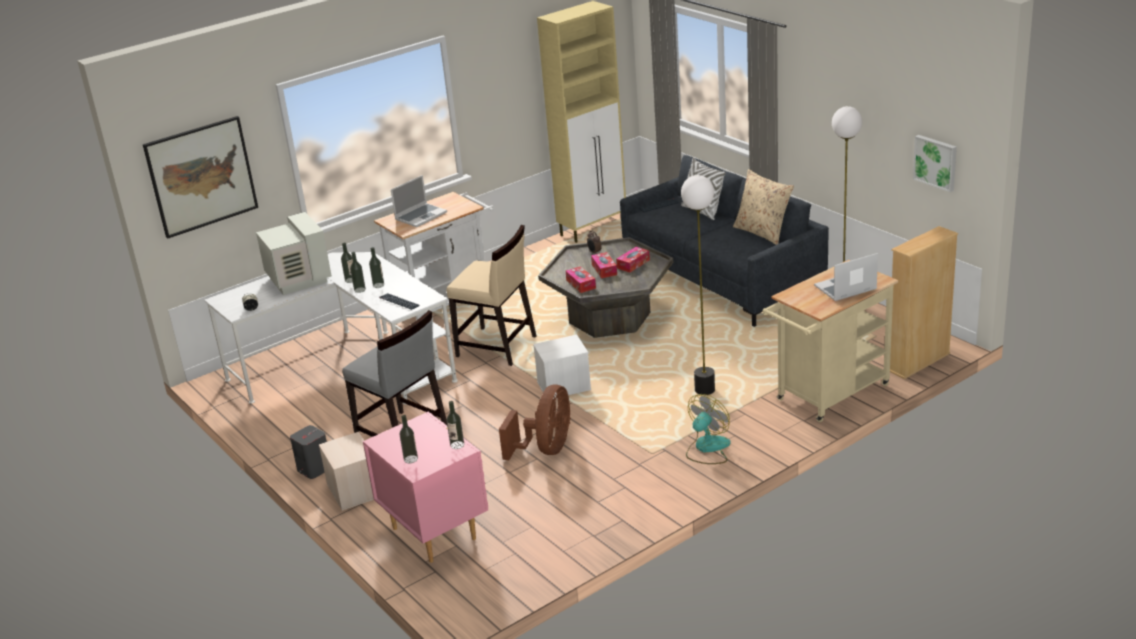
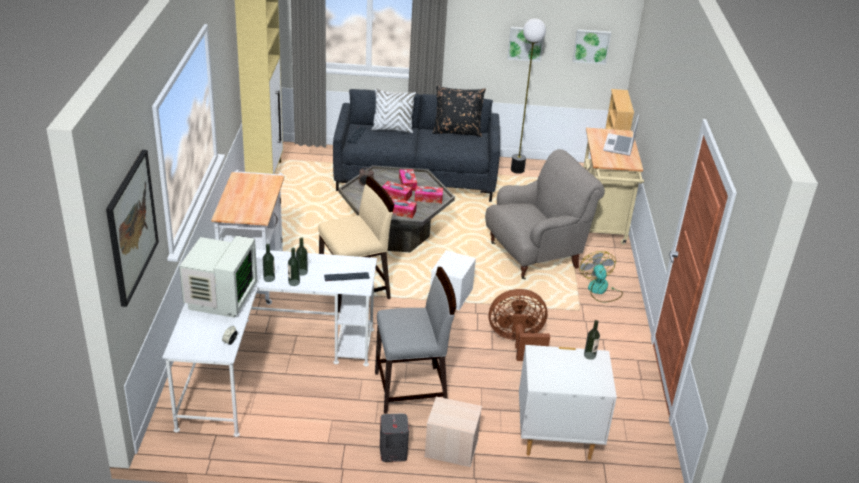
camera: 55 degrees left, 5 degrees up
(297, 280) = (220, 299): monitor -> monitor turned 90 degrees clockwise
(411, 459) = (583, 382): bottle -> none
(421, 216) = (247, 201): laptop -> none
(435, 533) = (557, 439): pink nightstand -> white nightstand
(546, 449) = (517, 342): brown fan -> brown fan turned 60 degrees counterclockwise
(627, 282) = (428, 198): none -> tissue box
(705, 390) = (535, 255): floor lamp -> grey armchair
(762, 232) = (457, 131): beige pillow -> black pillow
(865, 141) = (525, 43): none -> picture

